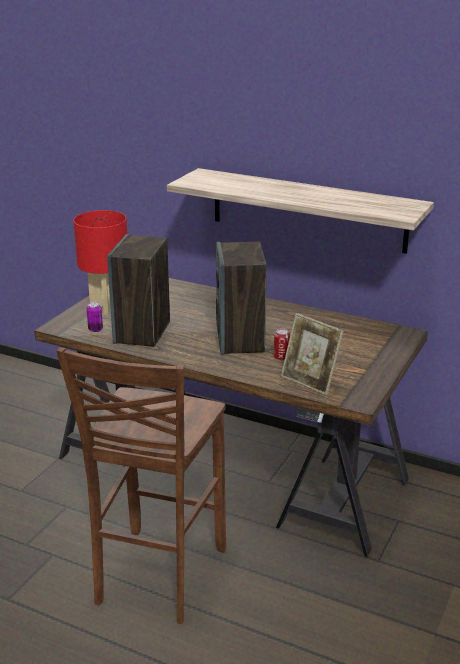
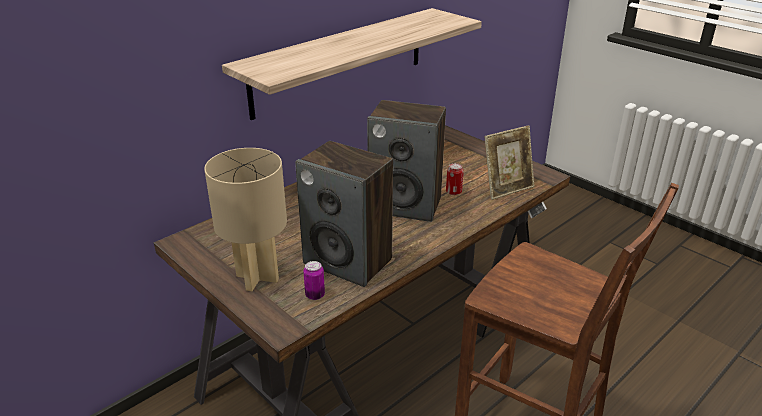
camera: 70 degrees left, 5 degrees up
(105, 308) = (257, 278): red table lamp -> beige table lamp

